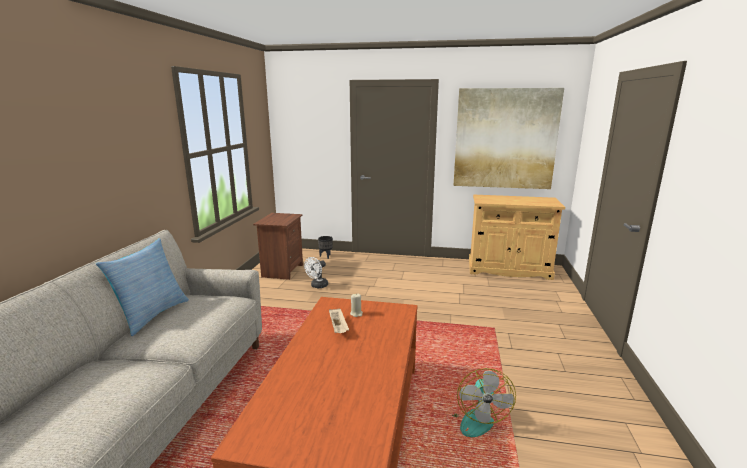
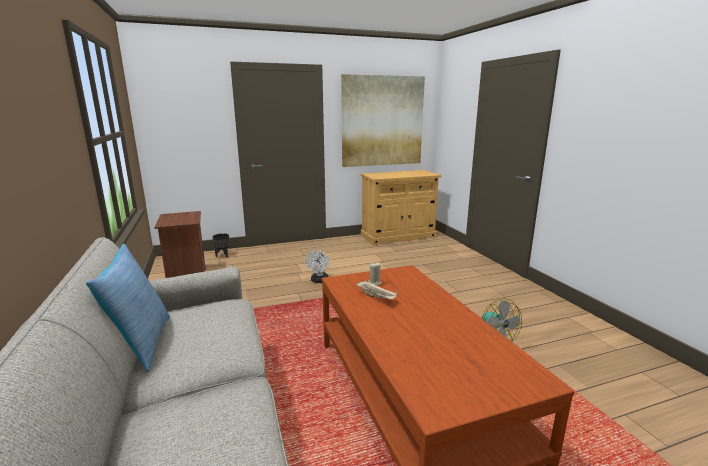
camera: 30 degrees left, 0 degrees up
(317, 286) = (244, 284): white fan -> white fan (319, 281)

